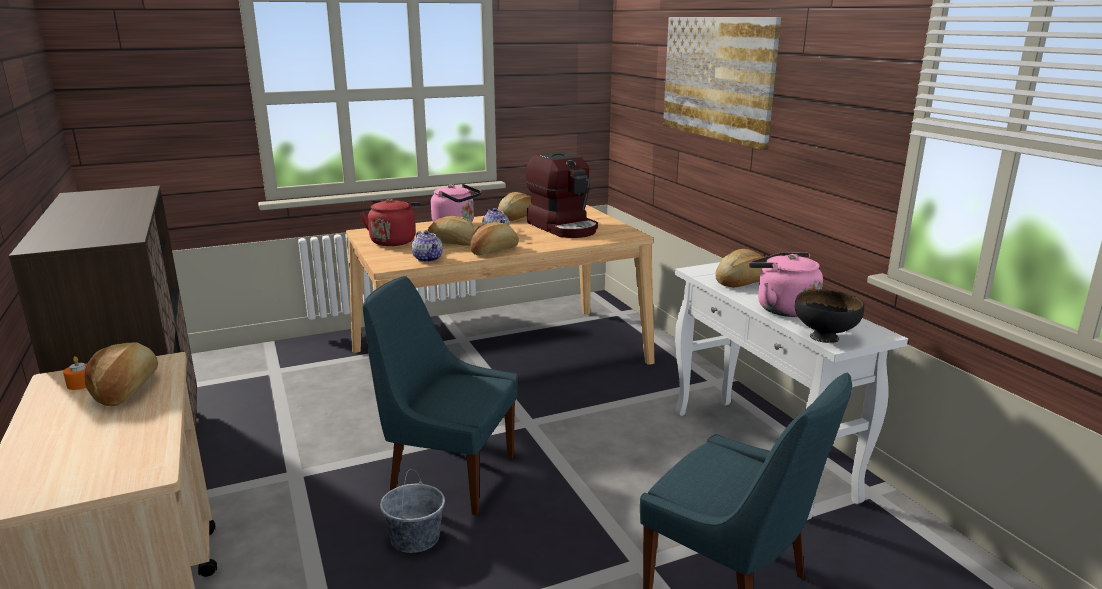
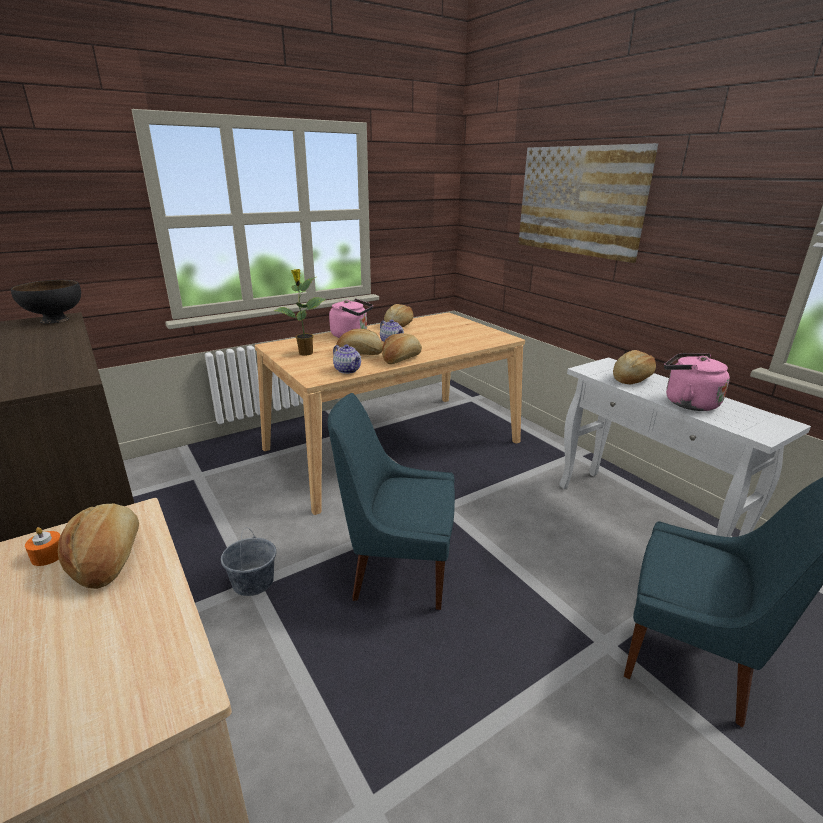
camera: 10 degrees left, 5 degrees up
(394, 241) = (305, 353): red kettle -> potted plant
(415, 538) = (394, 643): grey bucket -> grey bucket (253, 582)
(564, 227) = (445, 333): coffee machine -> none
(825, 337) = (747, 429): black bowl -> black bowl (56, 320)

